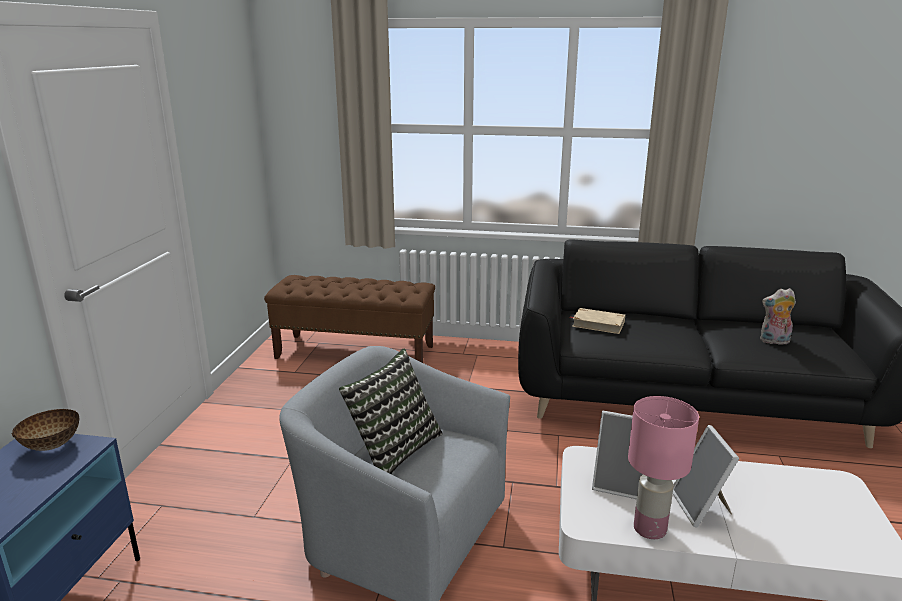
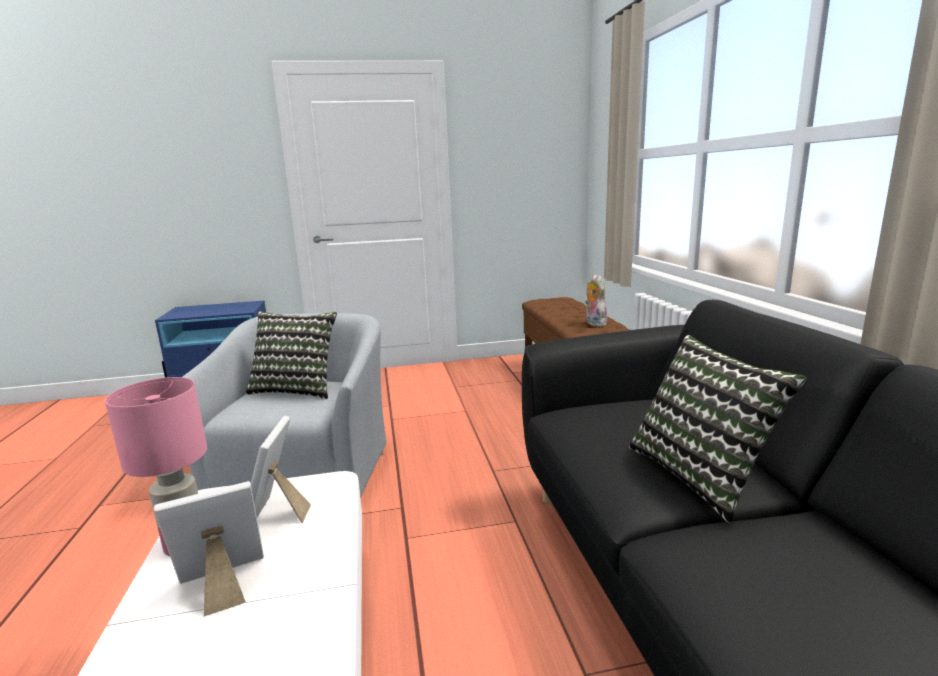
camera: 70 degrees right, 5 degrees down
(52, 445) = (246, 306): bowl -> none
(598, 324) = (626, 415): beige book -> none
(672, 328) = (701, 474): none -> pillow
(774, 341) = (809, 610): plush toy -> plush toy (594, 323)

